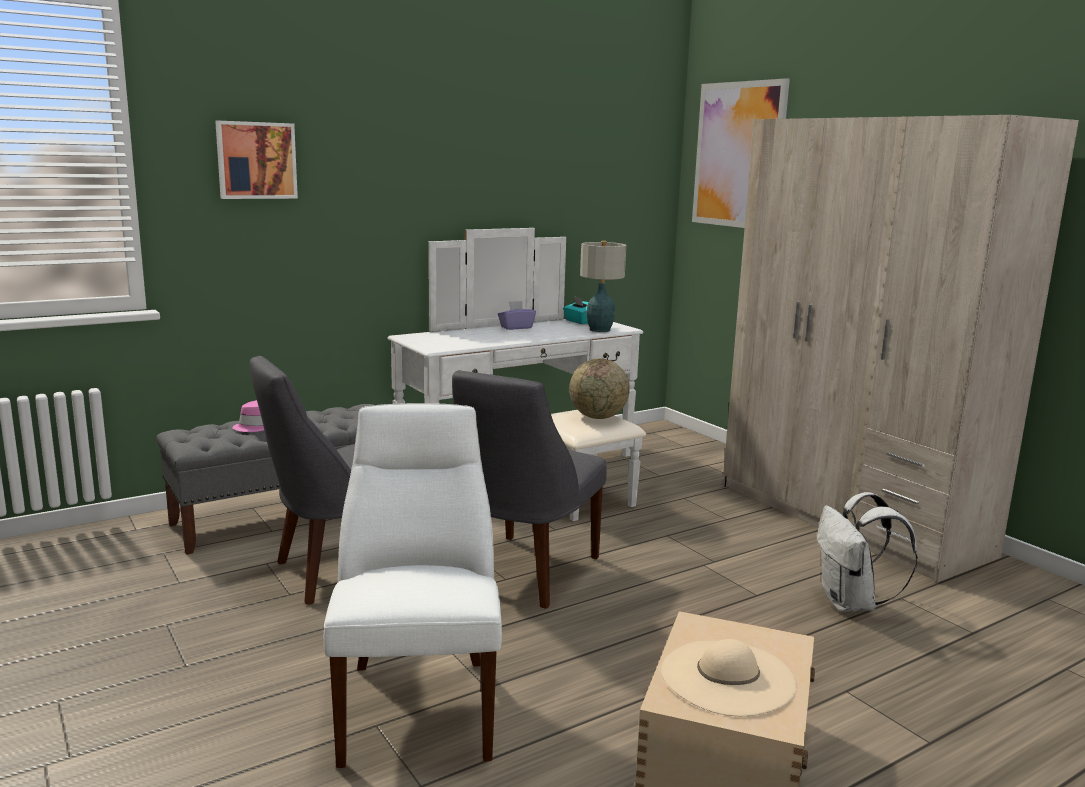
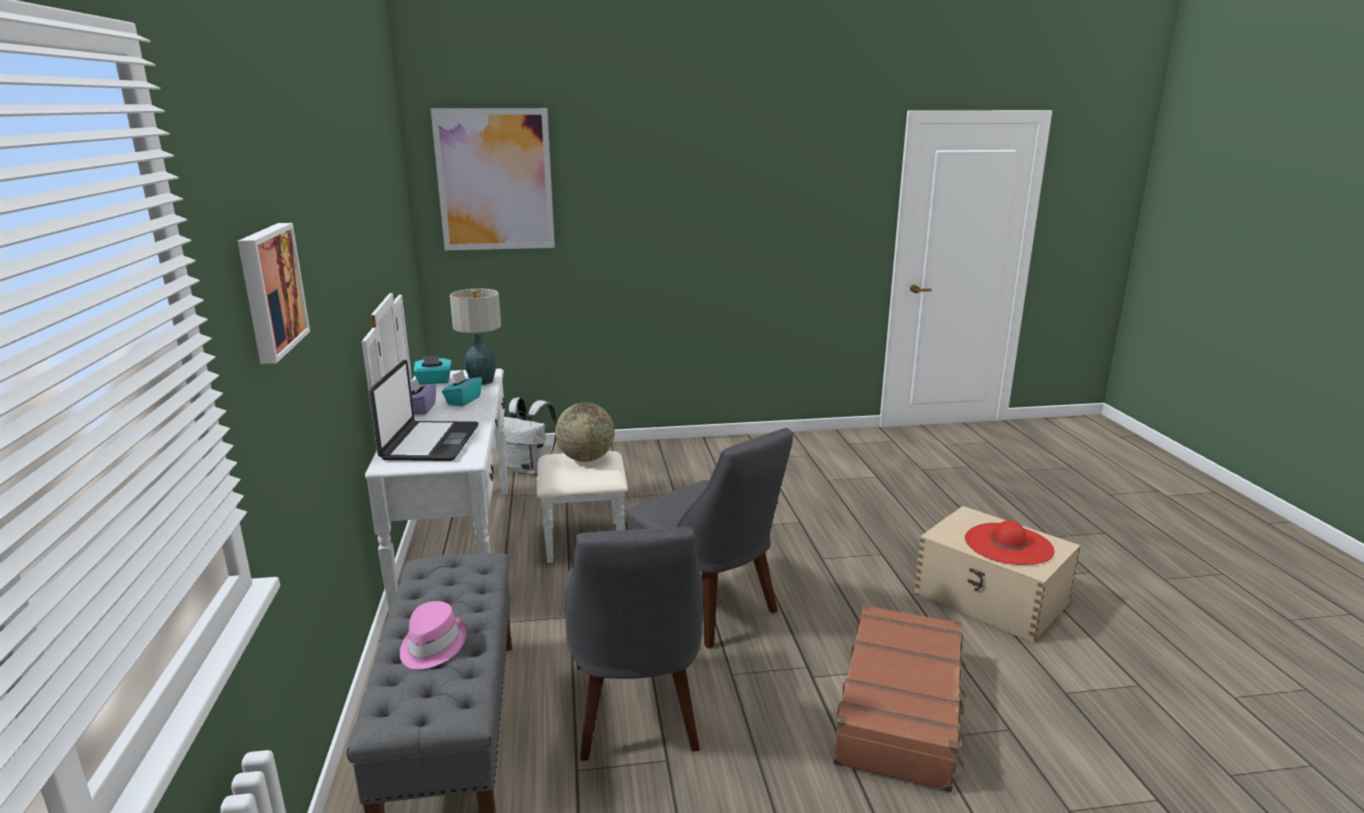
camera: 65 degrees left, 5 degrees up
(418, 703) = (901, 709): white chair -> brown suitcase
(454, 338) = (429, 443): none -> laptop
(549, 332) = (463, 400): none -> turquoise tissue box
(727, 677) = (1008, 544): beige hat -> red hat
(849, 519) = (709, 454): beige wardrobe -> none
(851, 604) = (828, 496): white backpack -> white backpack (528, 468)

